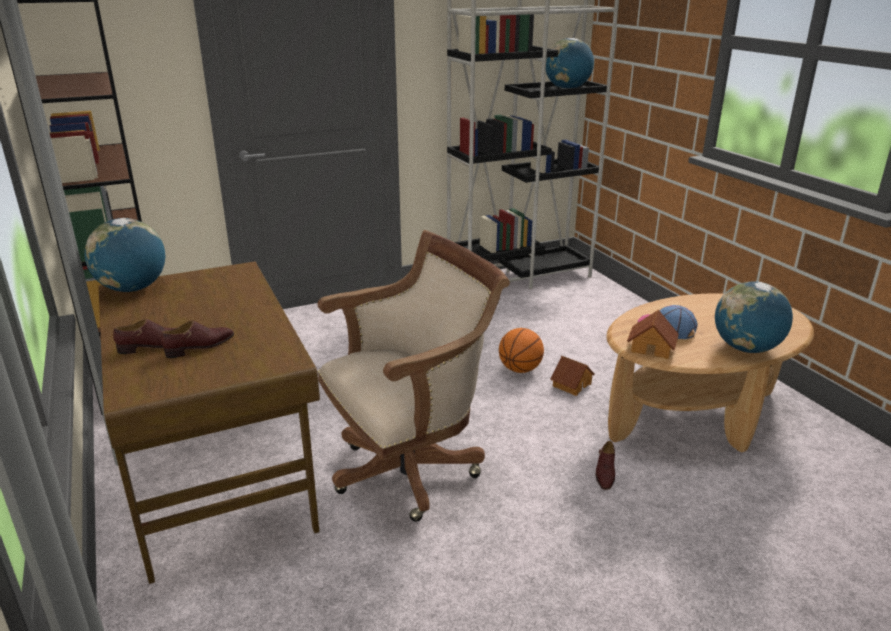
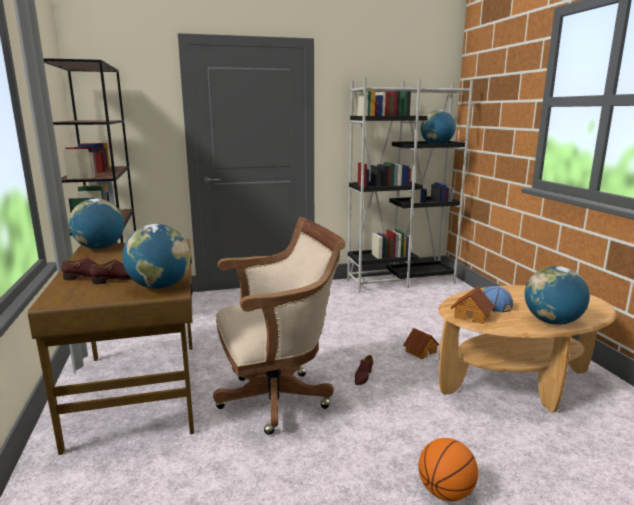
camera: 10 degrees right, 10 degrees down
(265, 355) = (160, 286): none -> globe
(520, 369) = (383, 338): basketball -> basketball (445, 492)
(605, 473) = (430, 416): brown shoe -> brown shoe (363, 376)

